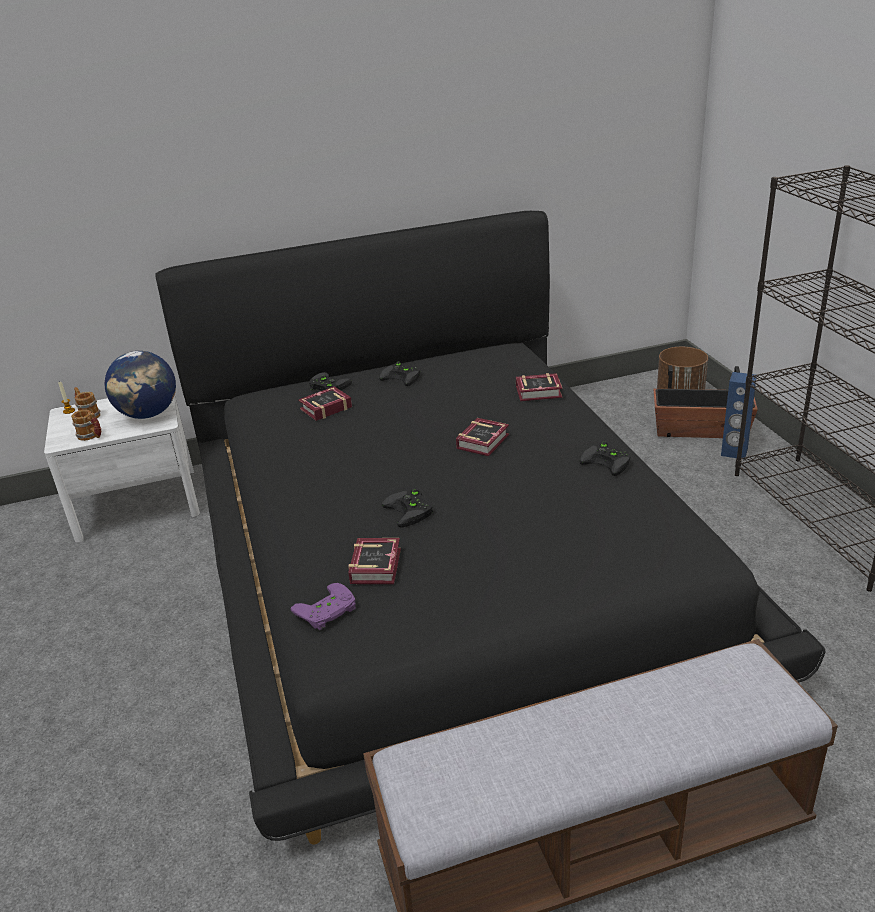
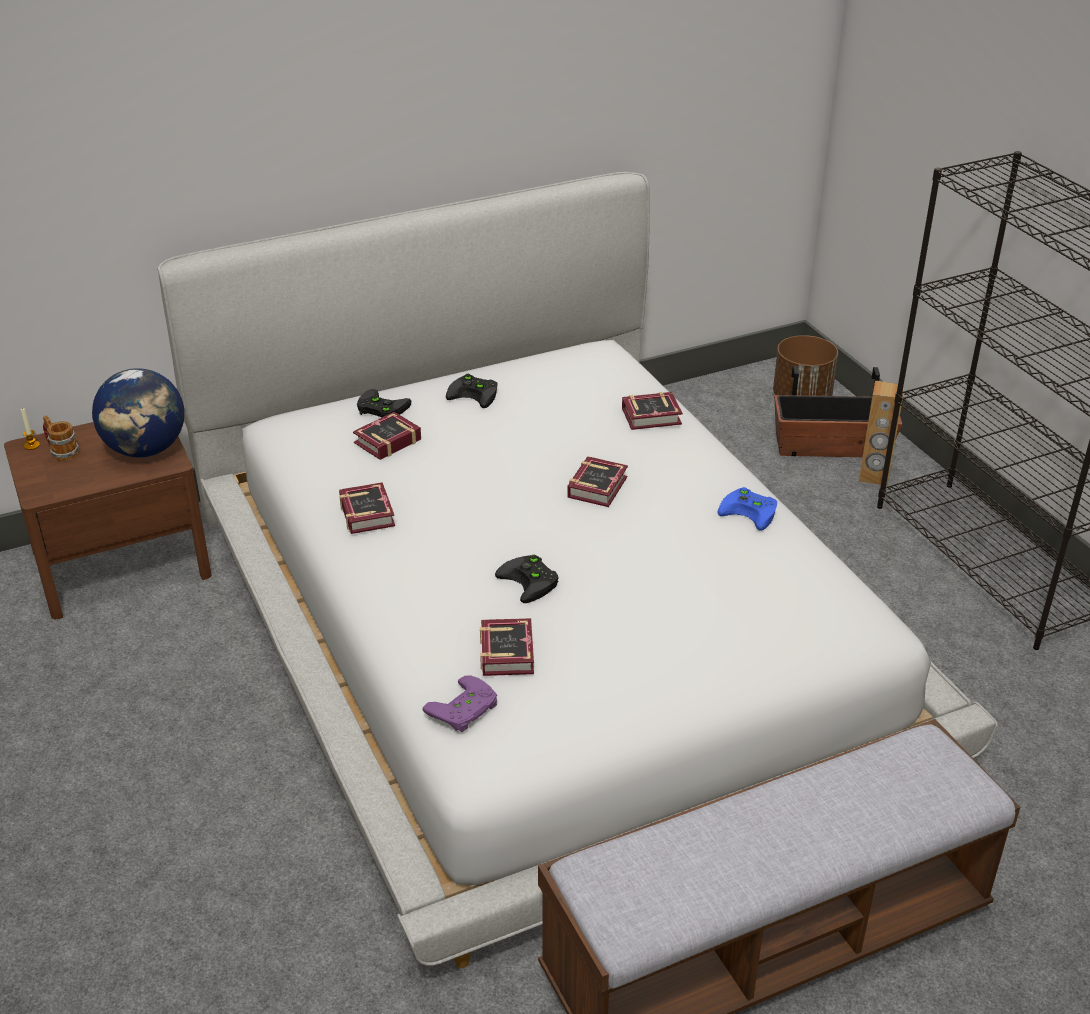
camera: 10 degrees left, 5 degrees up
(91, 436) = (79, 483): mug -> none
(137, 504) = (121, 563): white nightstand -> brown nightstand
(295, 457) = (368, 512): none -> book
(445, 559) = (544, 627): black bed -> white bed
(609, 461) = (751, 512): black game controller -> blue game controller
(734, 452) = (874, 476): blue speaker -> brown speaker

